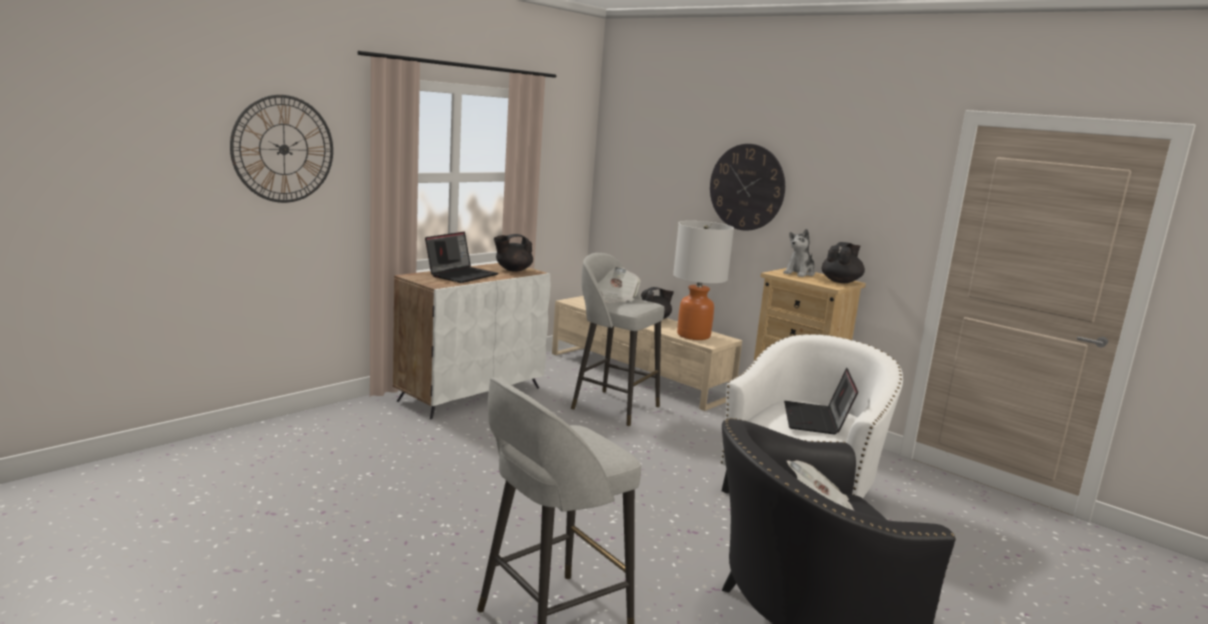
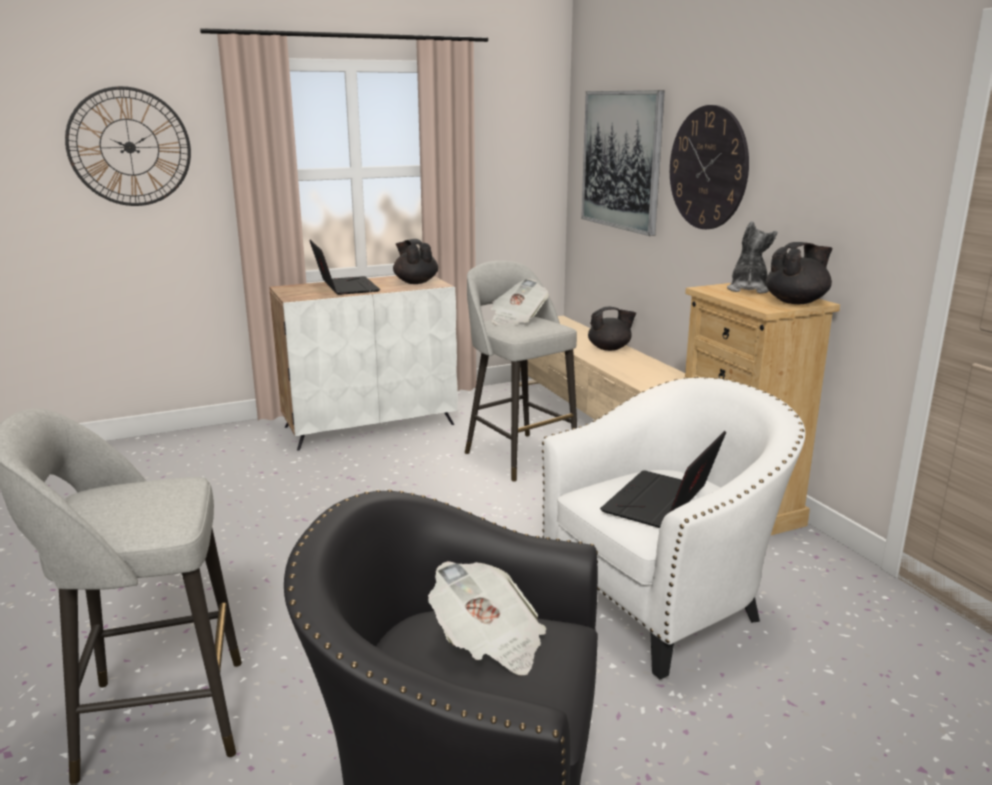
camera: 25 degrees right, 5 degrees up
(462, 275) = (344, 287): laptop -> laptop turned 75 degrees counterclockwise
(513, 270) = (415, 282): black teapot -> black teapot turned 60 degrees clockwise
(657, 175) = (621, 160): none -> picture
(693, 335) = (637, 372): table lamp -> none
(799, 273) = (748, 289): plush toy -> plush toy turned 135 degrees clockwise

